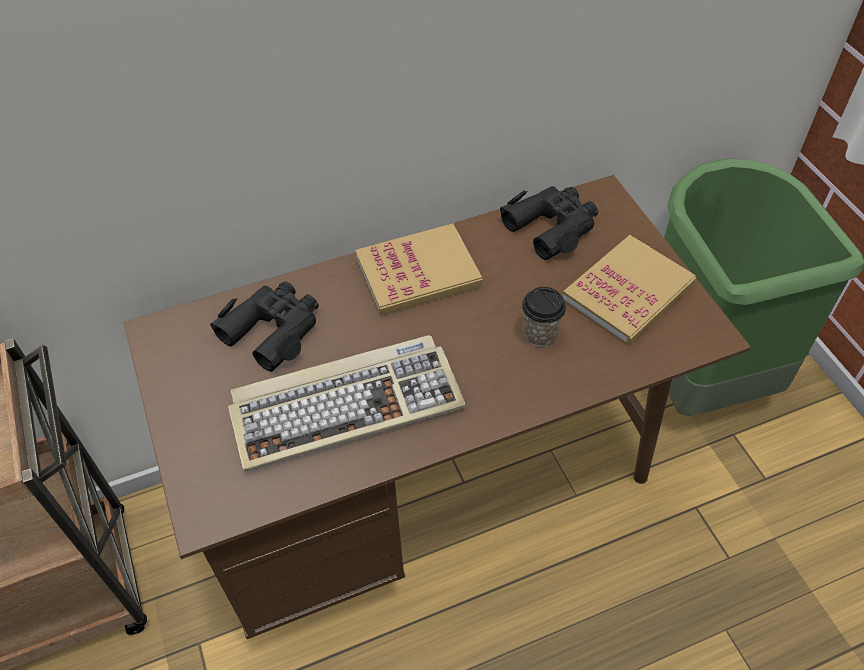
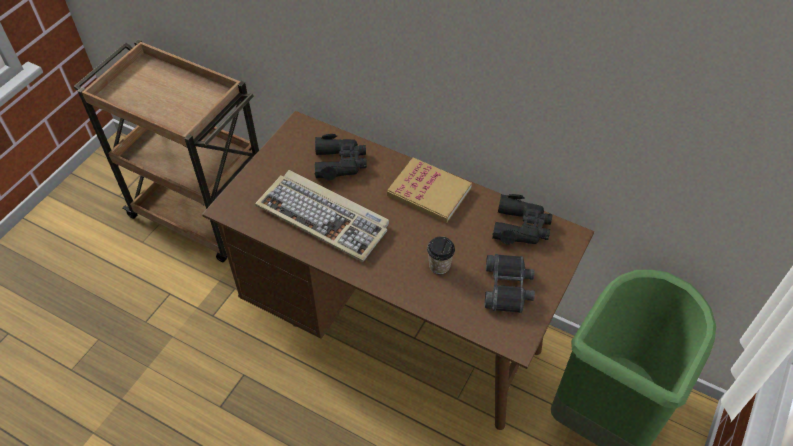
camera: 50 degrees right, 0 degrees up
(628, 293) = (508, 288): book -> black binoculars

